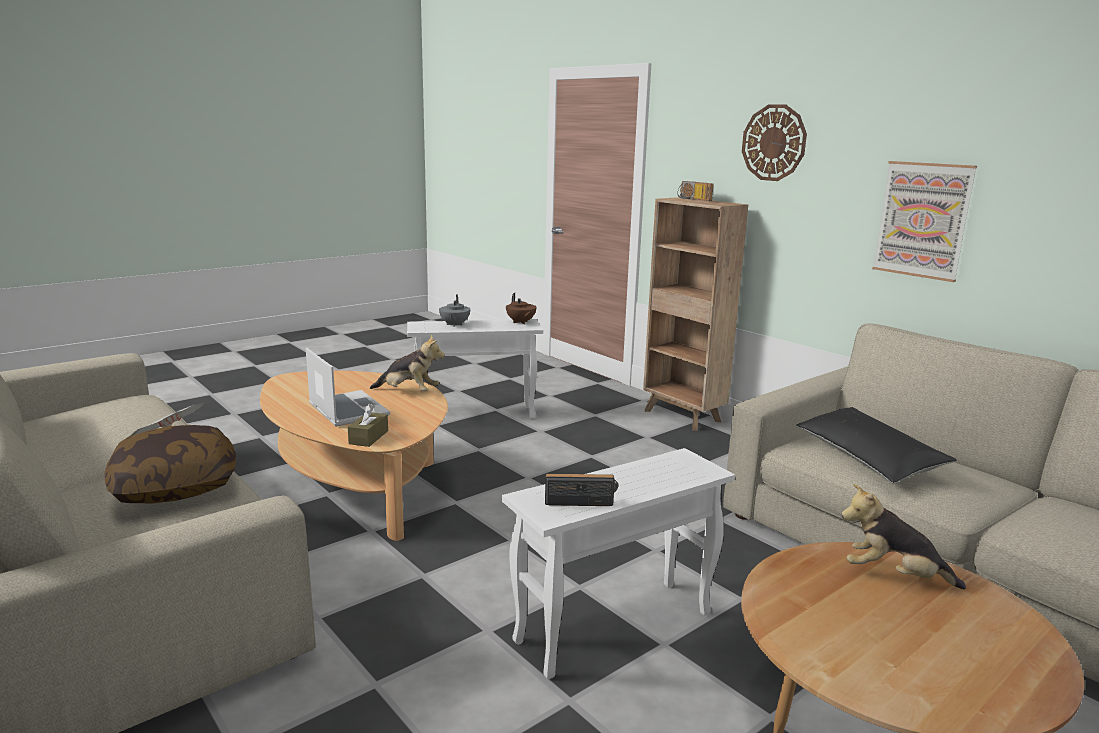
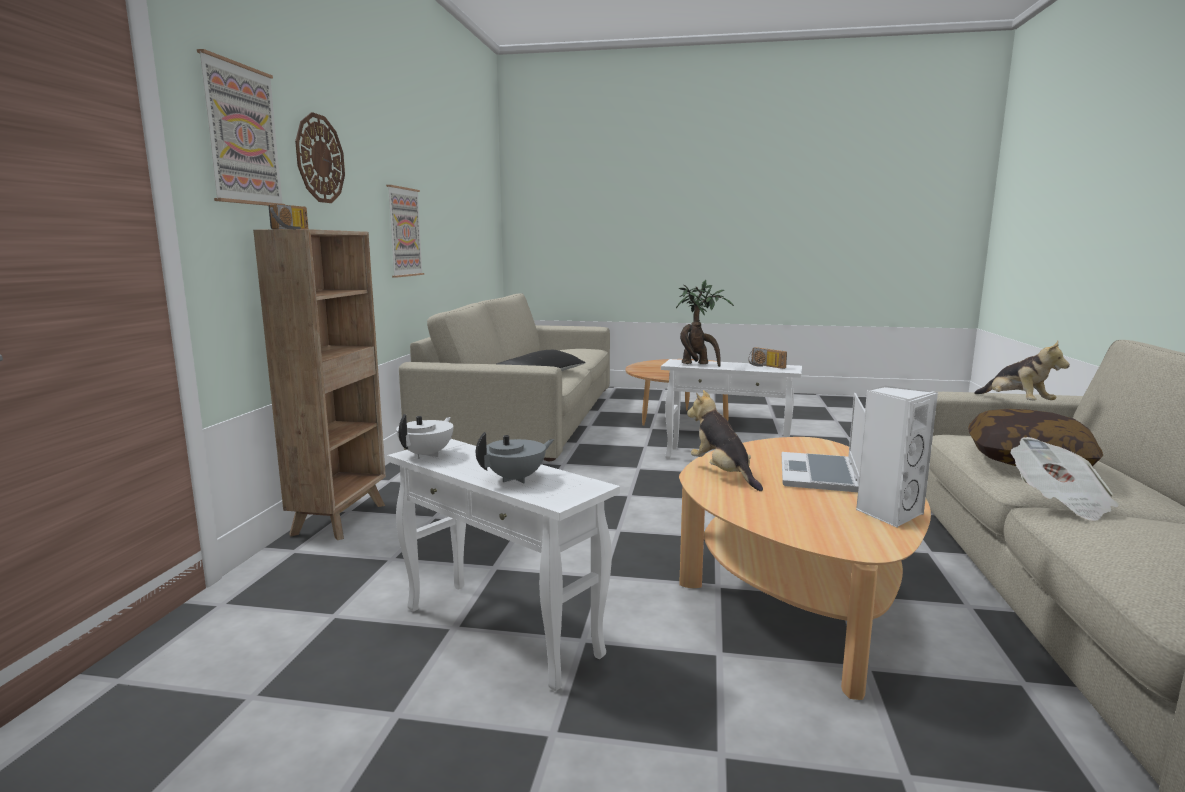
camera: 130 degrees left, 5 degrees down
(285, 396) = (888, 513): none -> white speaker
(368, 437) = (824, 448): brown tissue box -> none
(520, 322) = (427, 454): brown teapot -> white teapot
(659, 468) = (698, 364): none -> potted plant
(695, 135) = (241, 135): none -> picture
(893, 576) = (657, 370): plush toy -> plush toy (1016, 403)

